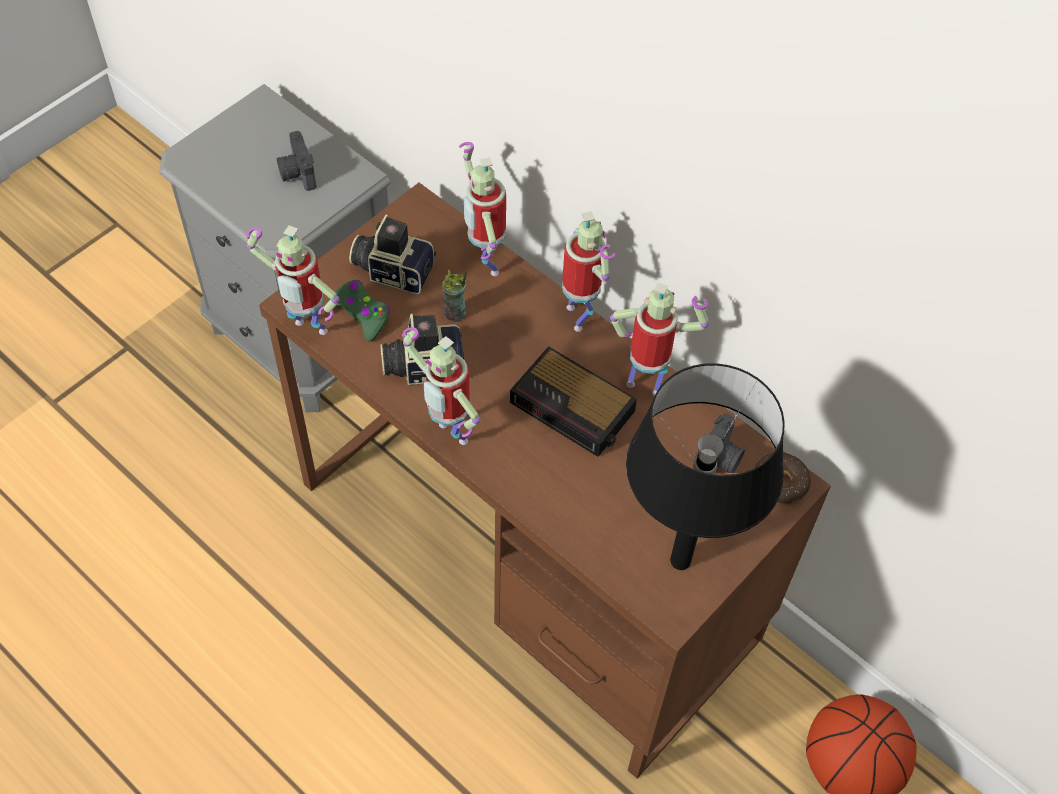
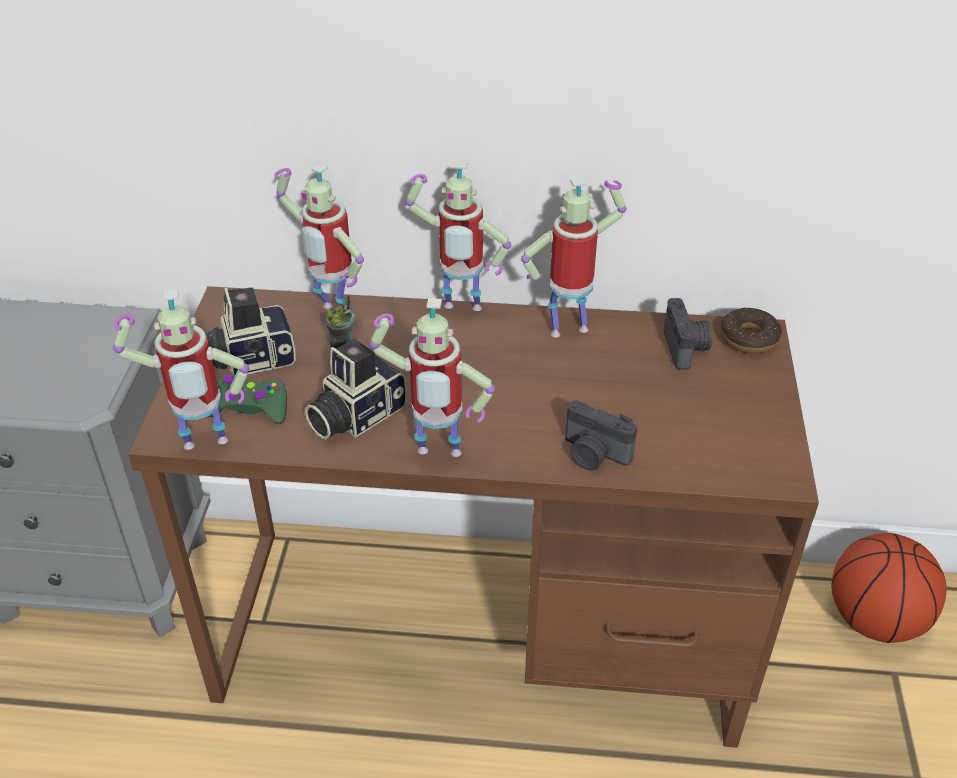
camera: 35 degrees left, 15 degrees down
(297, 173) = (61, 347): camera -> camera (593, 455)
(574, 408) = (528, 375): alarm clock -> none
(580, 317) = (460, 310): toy robot -> toy robot turned 150 degrees clockwise
(681, 559) = (740, 433): black table lamp -> none

